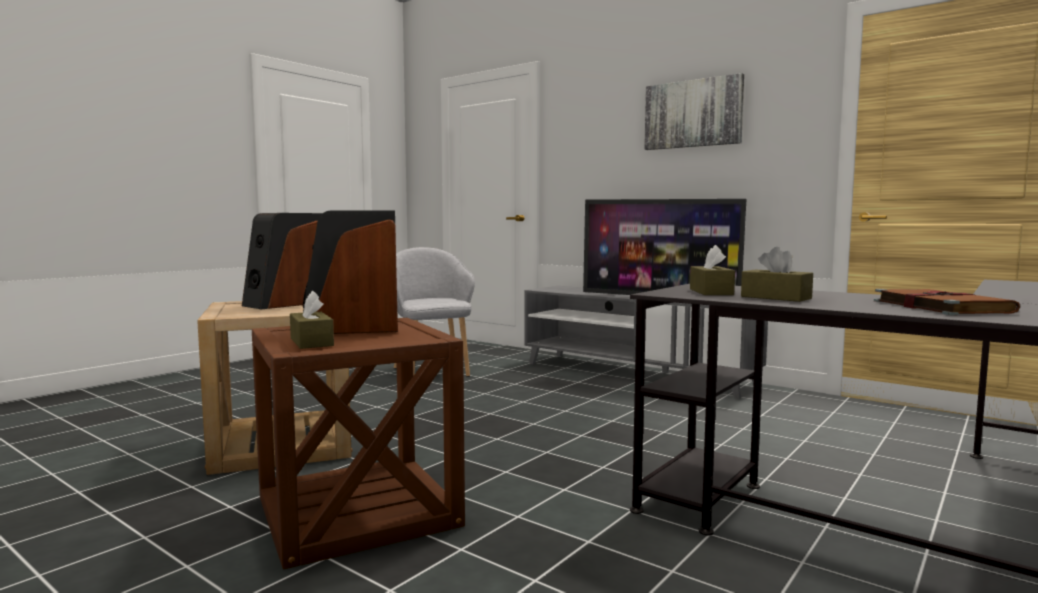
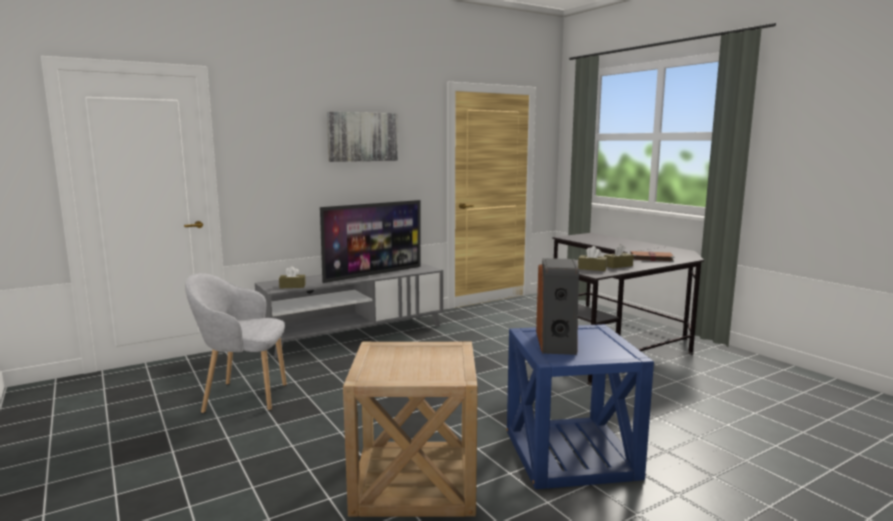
camera: 70 degrees left, 5 degrees up
(285, 304) = (398, 357): speaker -> none
(311, 342) = (606, 352): brown tissue box -> brown tissue box (292, 286)
(357, 511) = (570, 454): brown side table -> blue side table

